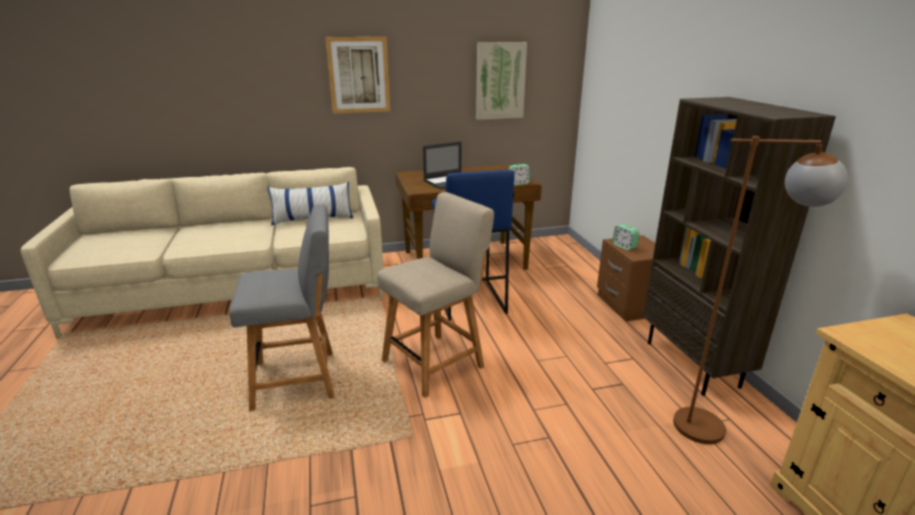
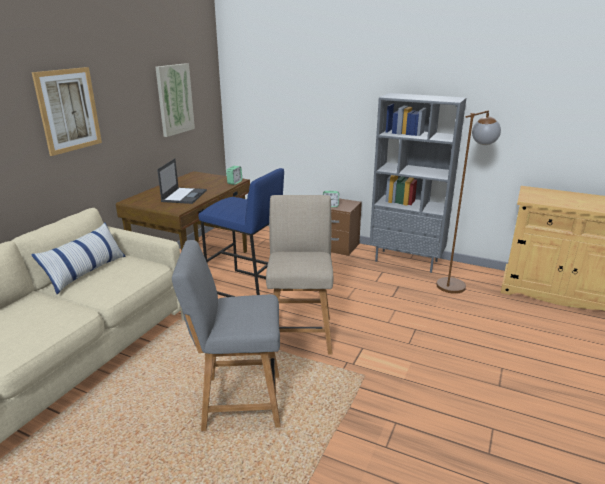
camera: 50 degrees left, 0 degrees up
(300, 379) = (237, 401): grey chair -> grey chair turned 120 degrees counterclockwise
(693, 364) = (407, 261): brown bookcase -> grey bookcase

